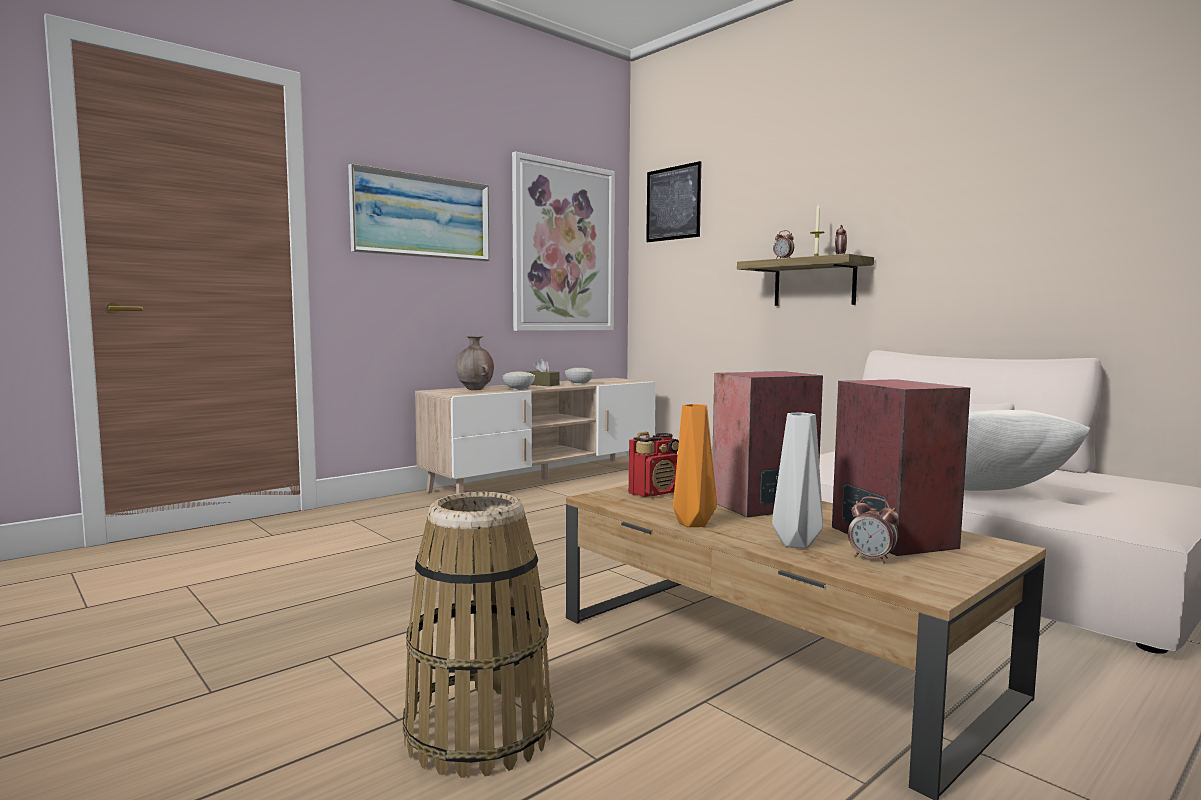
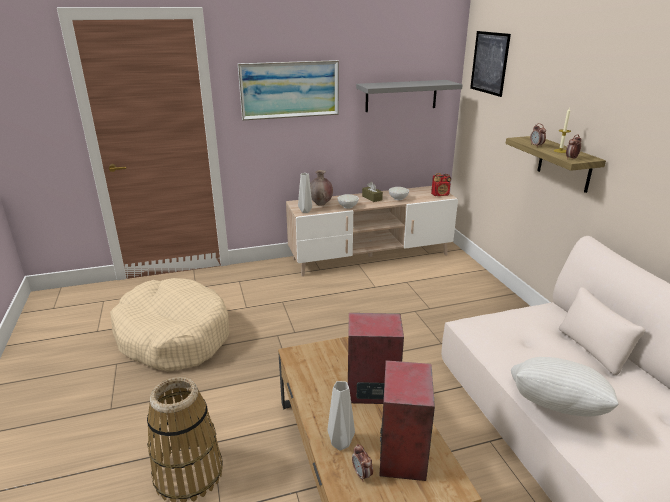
camera: 25 degrees right, 20 degrees up
(277, 587) = (173, 336): none -> beige dog bed
(459, 393) = (305, 211): none -> grey vase
(564, 247) = (401, 95): picture -> grey shelf
(655, 493) = (327, 357): radio -> radio (440, 194)
(695, 524) = (312, 402): orange vase -> none

